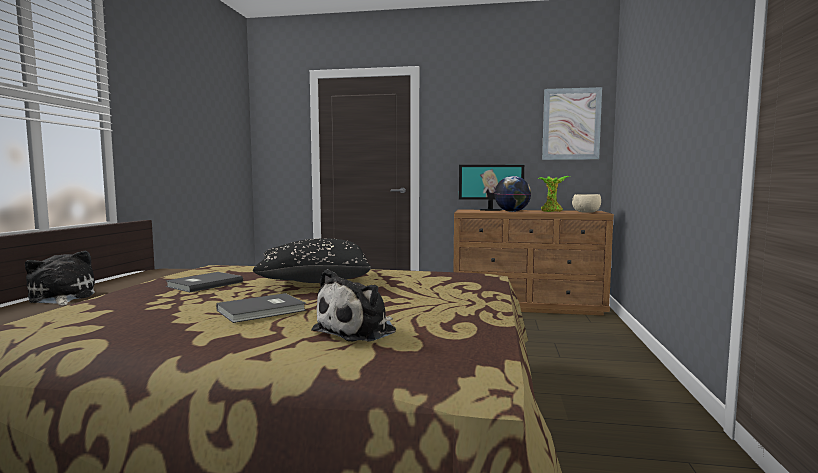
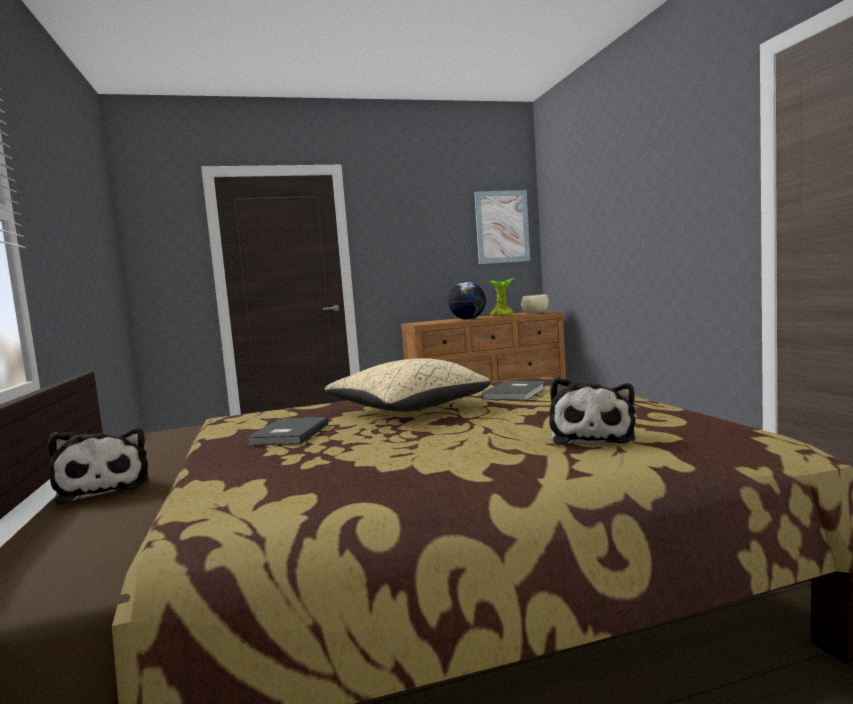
camera: 25 degrees left, 0 degrees up
(61, 297) = (105, 487): plush toy -> plush toy turned 150 degrees counterclockwise
(263, 310) = (450, 441): grey book -> grey book (516, 393)
(313, 282) = (408, 410): black pillow -> beige pillow
(490, 210) = (438, 320): monitor -> none

